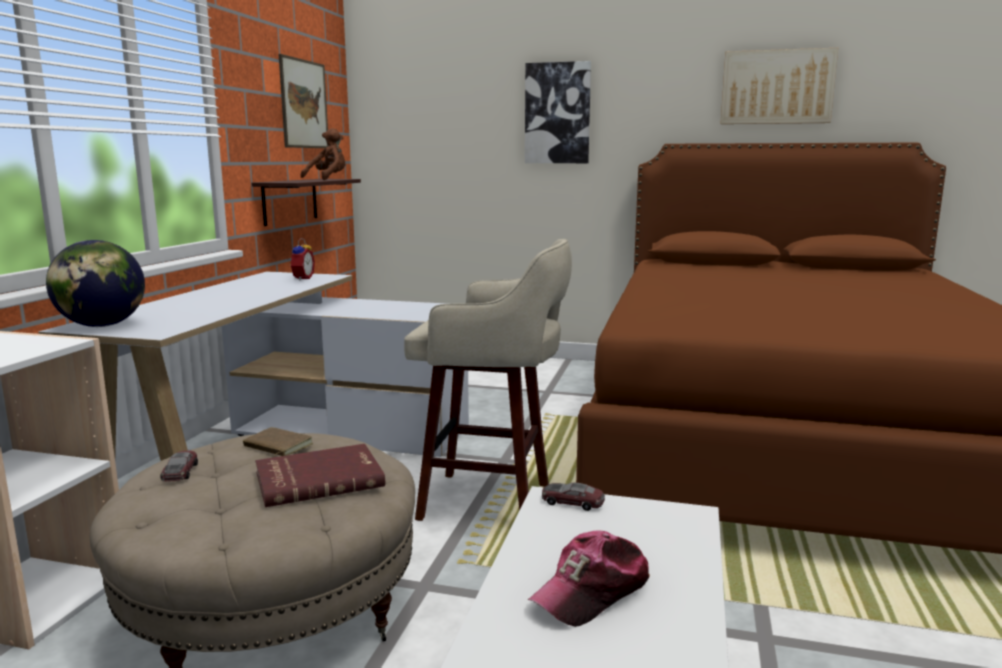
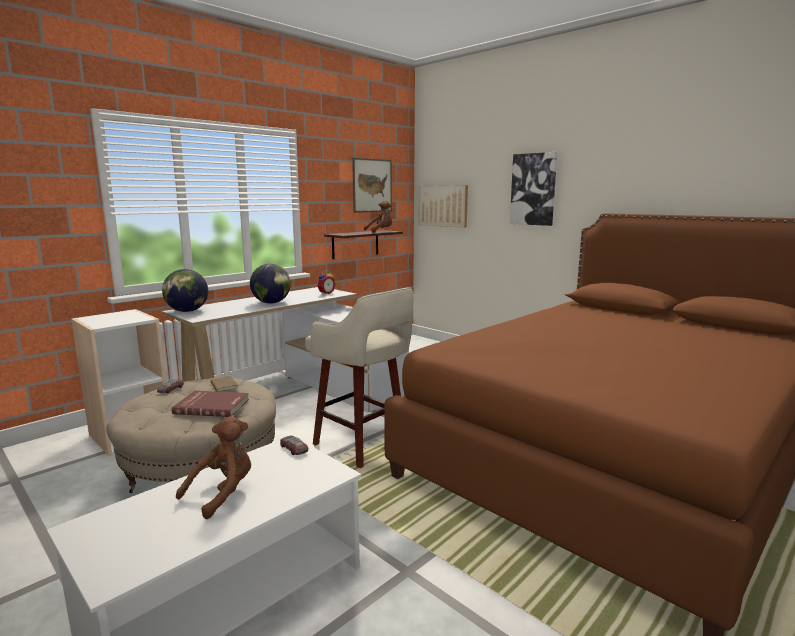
camera: 30 degrees right, 0 degrees up
(241, 298) = (271, 303): none -> globe
(592, 591) = (223, 493): cap -> brown plush toy
(777, 87) = (699, 169): picture -> picture (443, 206)

